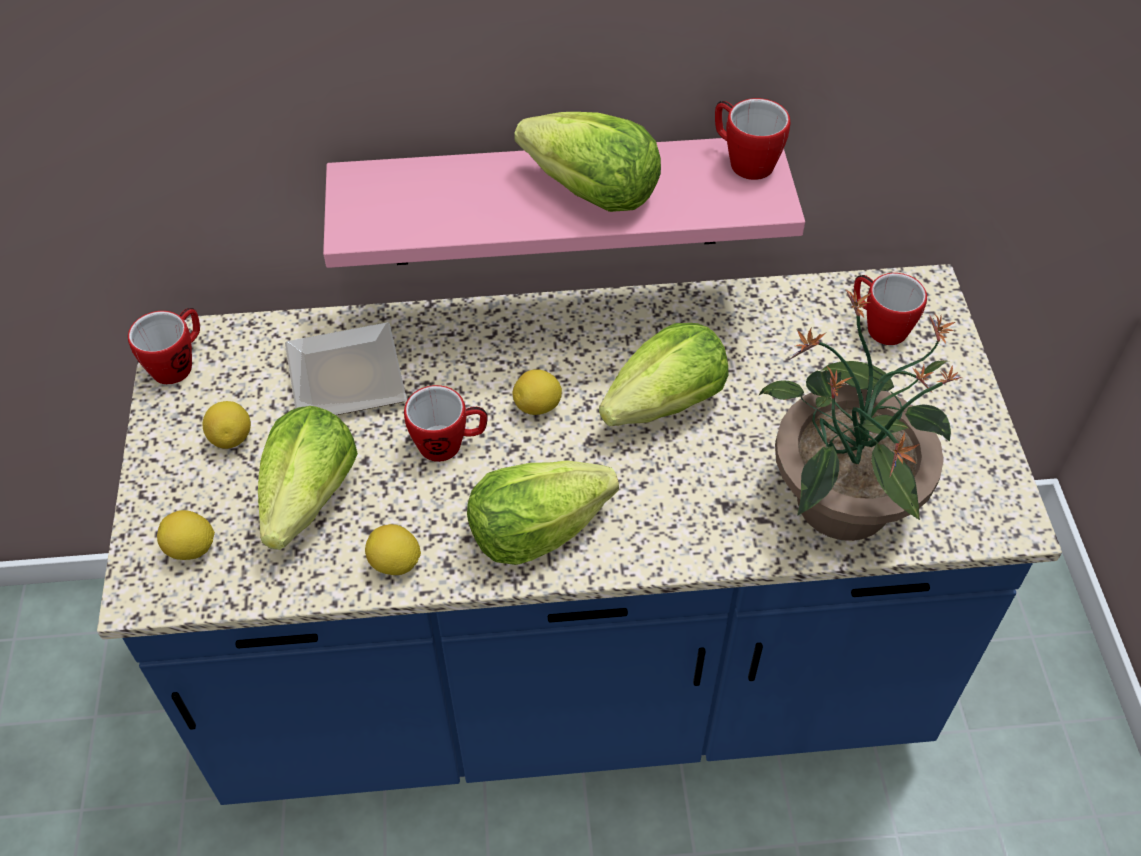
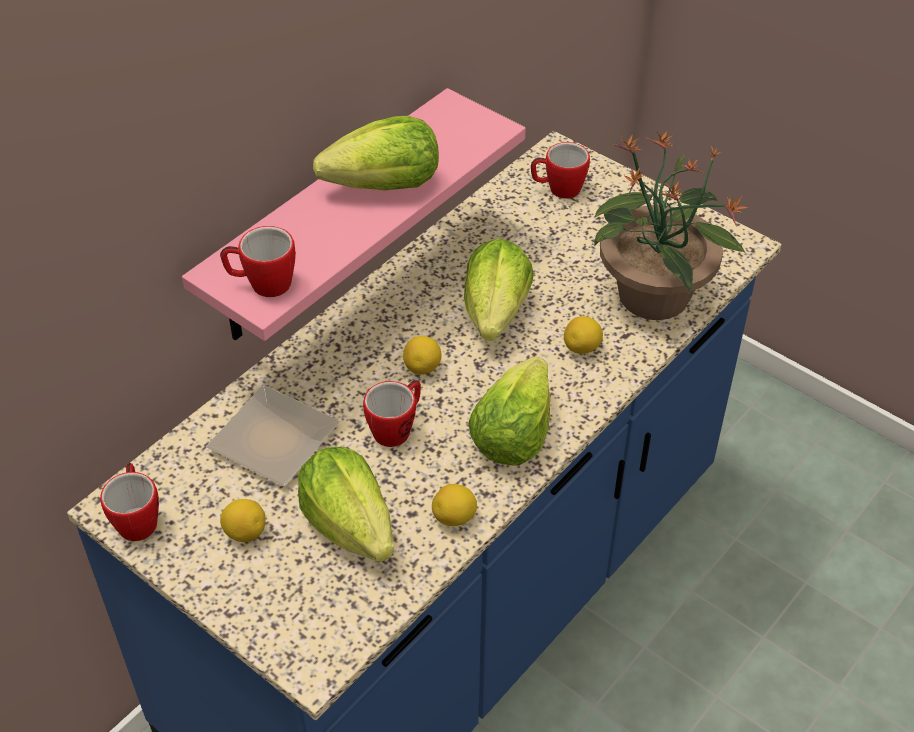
camera: 45 degrees left, 5 degrees down
(191, 549) = (311, 615): lemon -> lemon (582, 348)
(744, 161) = (448, 114): mug -> mug (262, 284)

